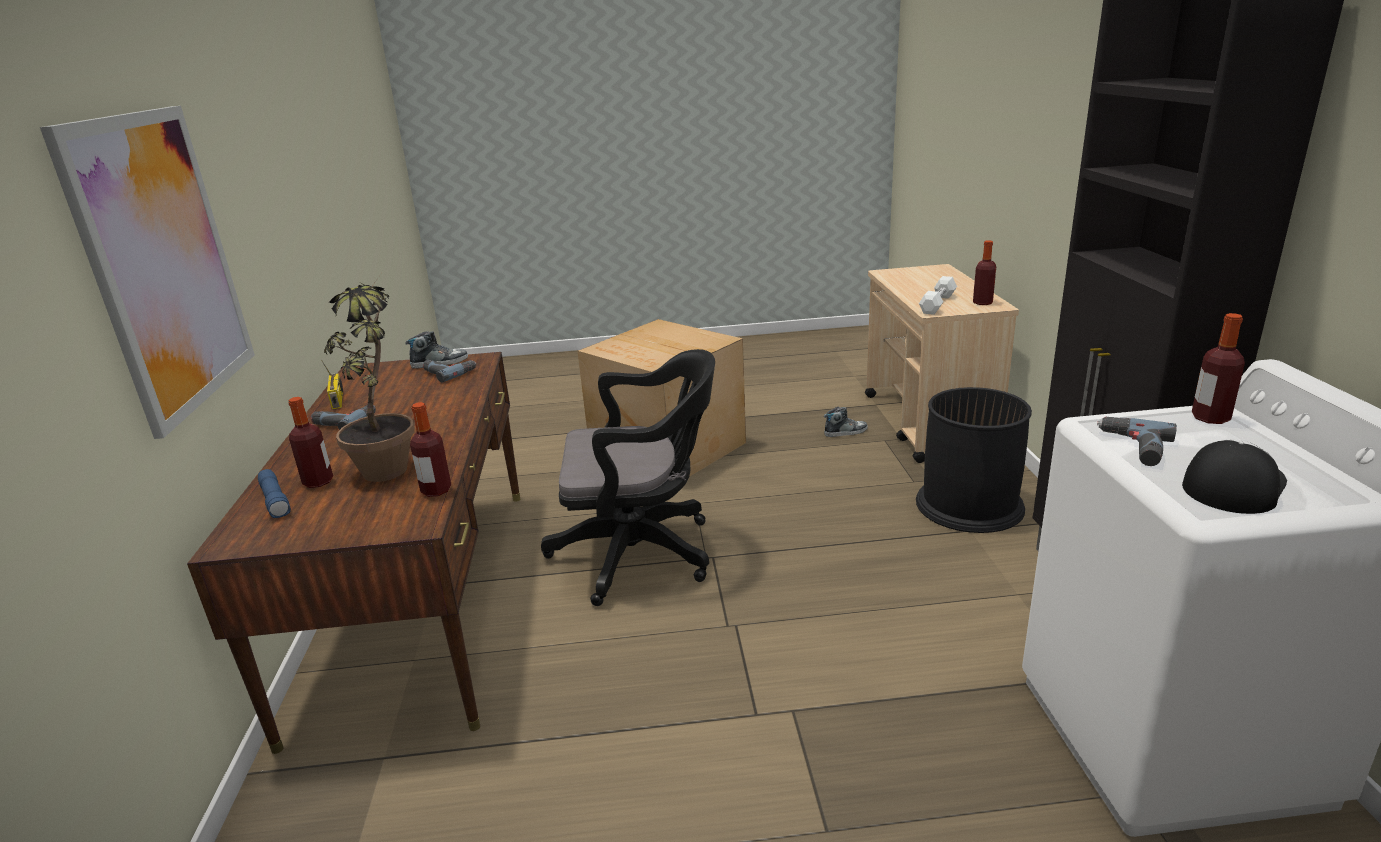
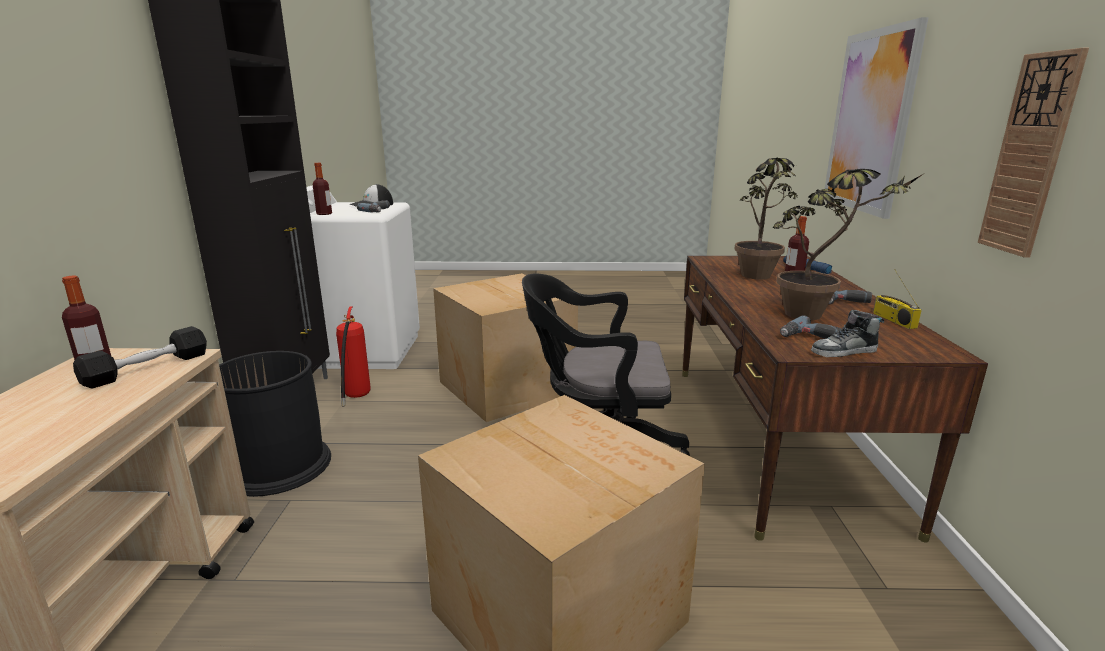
camera: 175 degrees left, 5 degrees down
(293, 219) = (1030, 156): none -> wall clock
(409, 397) = (817, 317): none -> potted plant
(436, 490) = (709, 267): bottle -> none
(792, 654) = (507, 386): none -> cardboard box
(845, 432) = (264, 611): shoe -> none
(937, 304) = (148, 368): white dumbbell -> black dumbbell
(1003, 597) = (355, 399): none -> fire extinguisher

